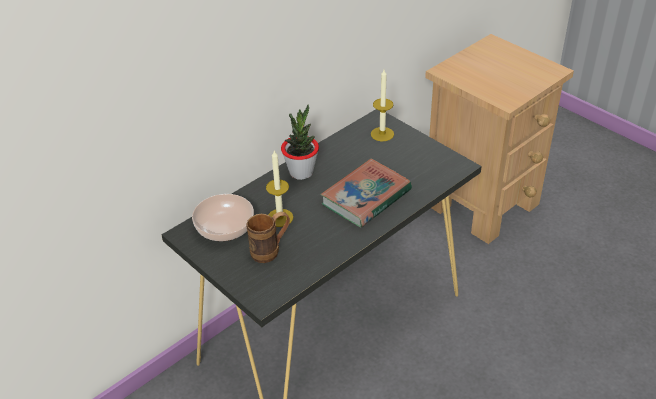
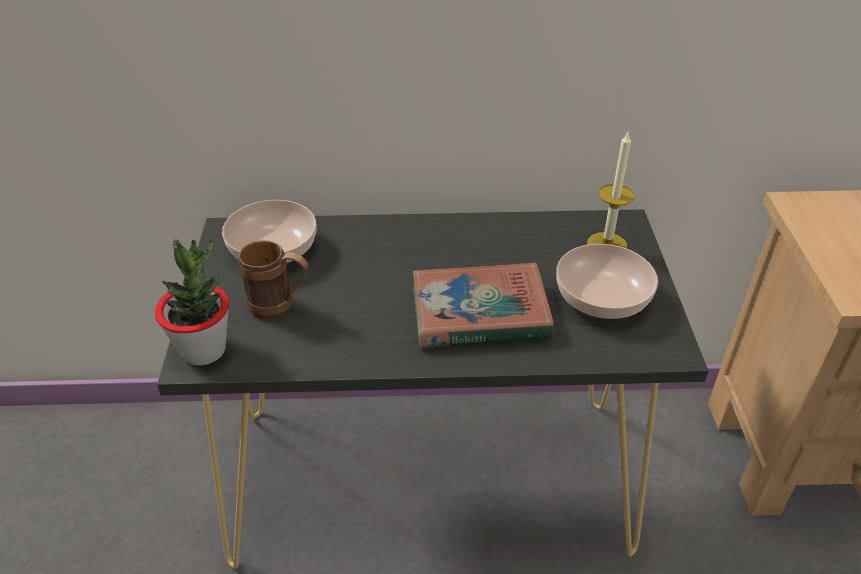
camera: 40 degrees right, 0 degrees up
(280, 218) = (344, 274): candle -> none
(301, 172) = (441, 235): potted plant -> potted plant (204, 350)
(407, 160) = (600, 297): none -> bowl

